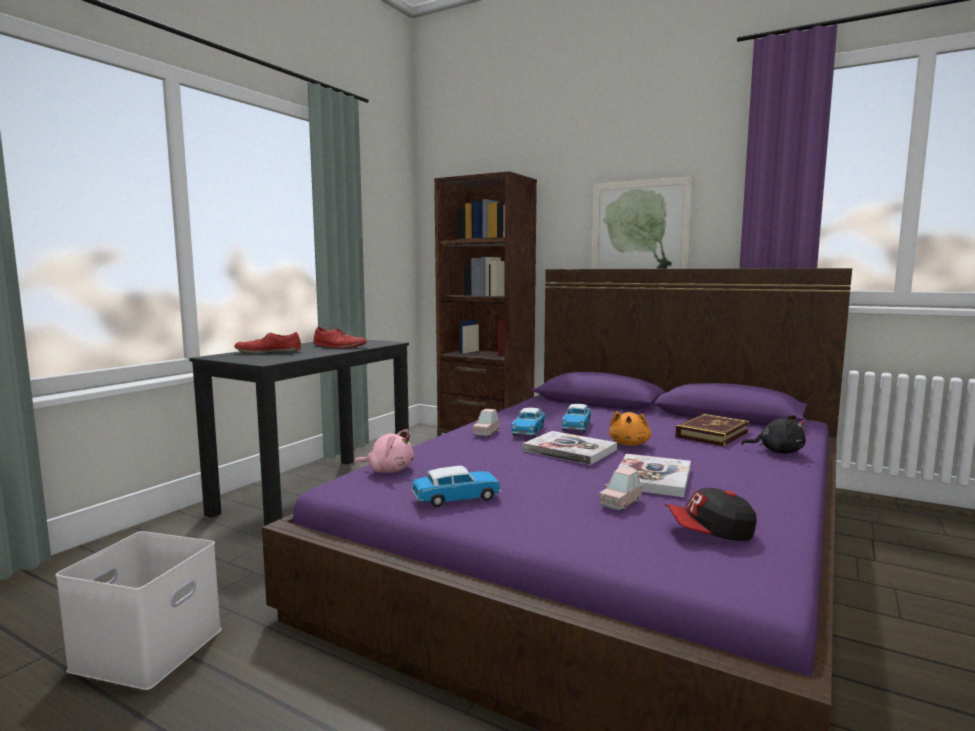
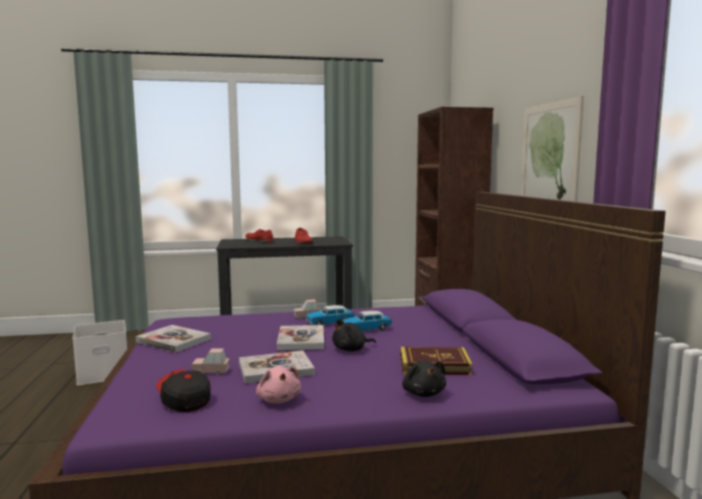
camera: 50 degrees right, 0 degrees up
(388, 470) = (201, 320): pink plush toy -> pink plush toy (279, 399)
(457, 498) = (173, 340): toy car -> book
(629, 444) = (351, 349): orange plush toy -> black plush toy

